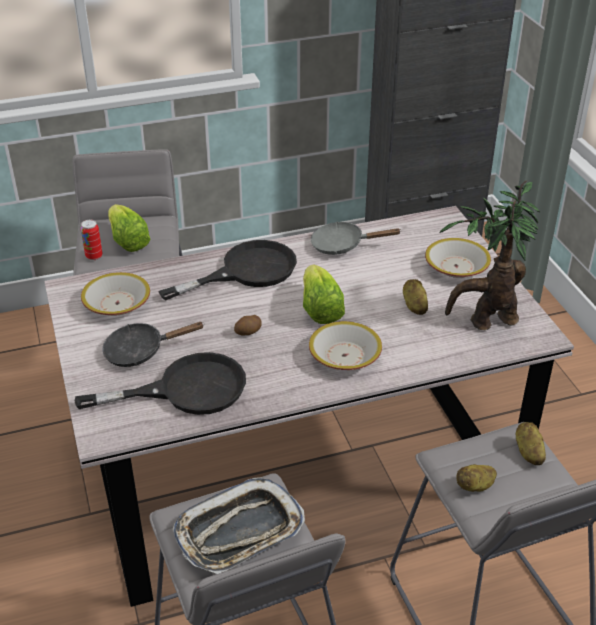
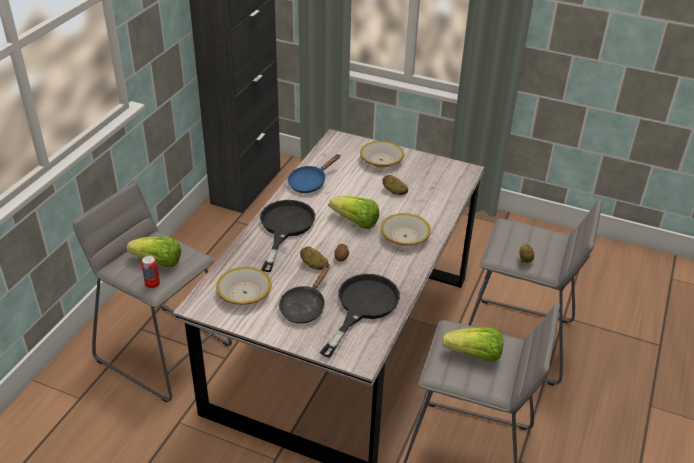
camera: 50 degrees left, 0 degrees up
(239, 532) = (474, 355): tray -> lettuce
(342, 245) = (310, 182): grey frying pan -> blue frying pan
(486, 320) = (435, 178): potted plant -> none
(528, 452) = (521, 229): potato -> potato (314, 265)

